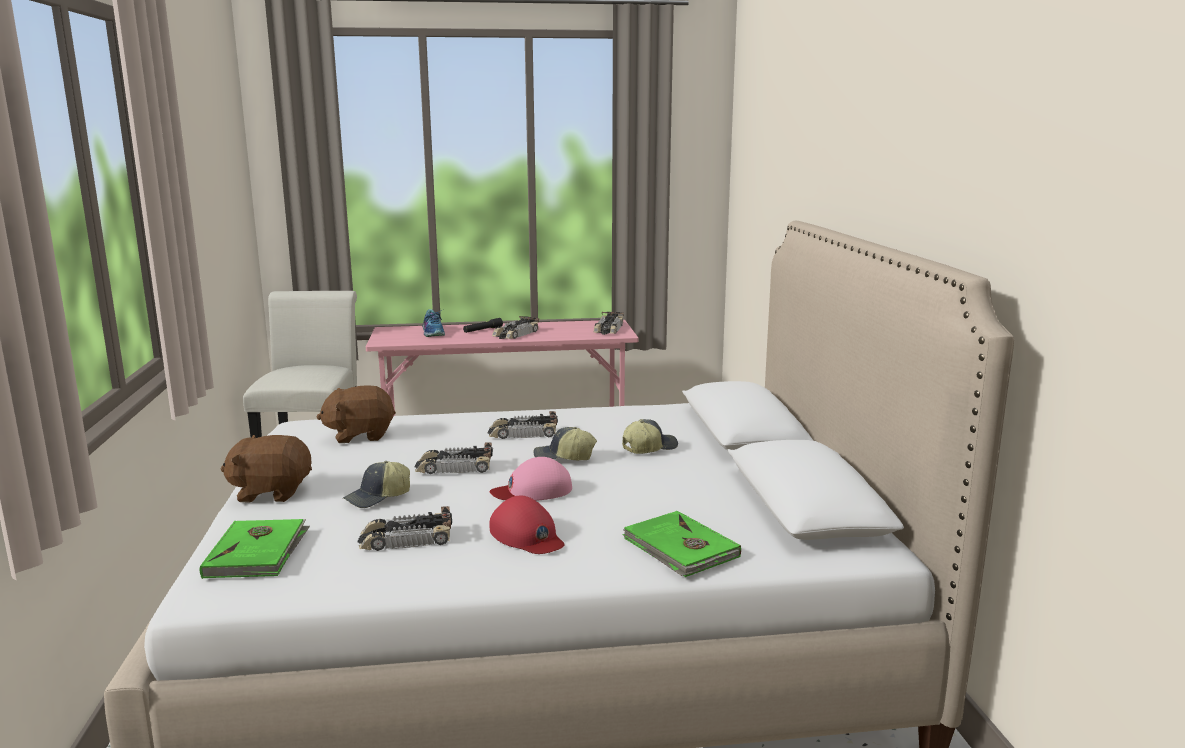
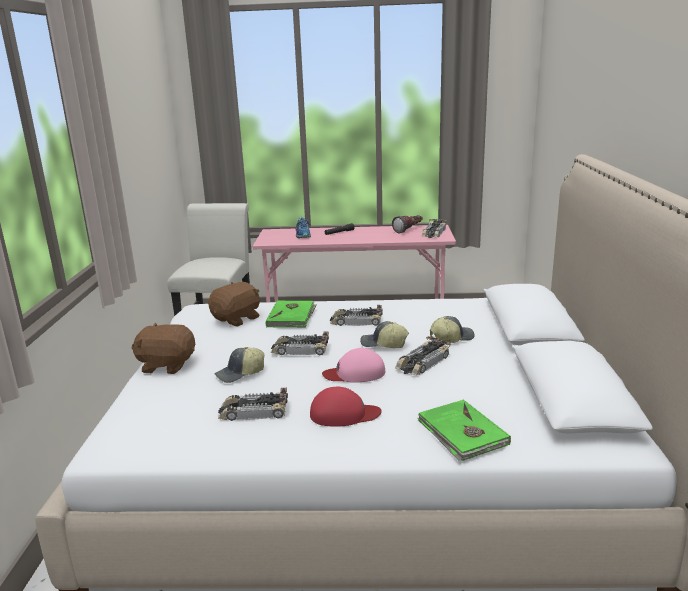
camera: 10 degrees right, 5 degrees up
(258, 552) = (147, 417): green book -> green book (292, 316)
(360, 435) = (237, 319): brown plush toy -> brown plush toy turned 135 degrees clockwise
(515, 334) = (362, 236): toy car -> toy car (422, 363)
(527, 536) = (344, 414): red cap -> red cap turned 60 degrees counterclockwise
(575, 326) = (409, 230): none -> flashlight

